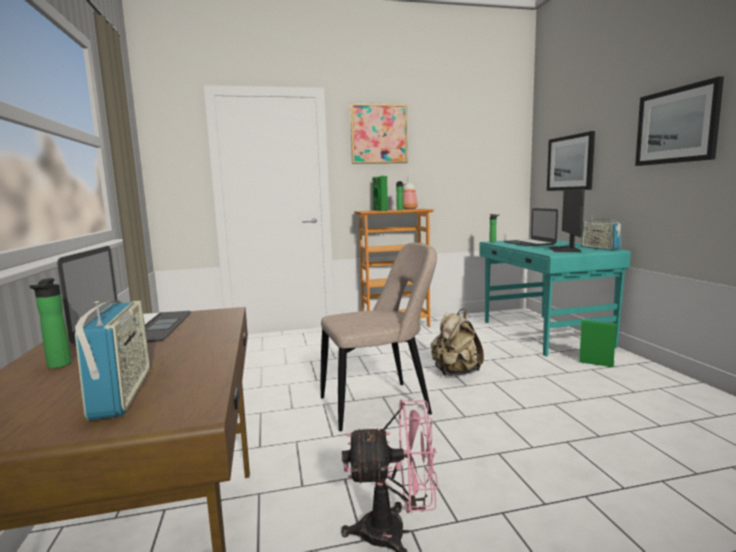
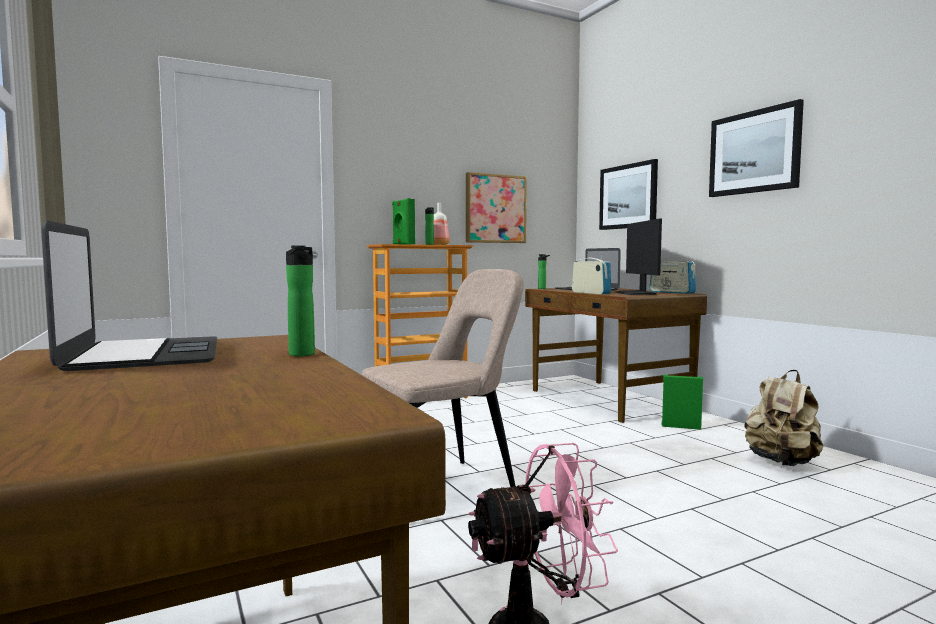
camera: 15 degrees left, 5 degrees down
(58, 366) = (56, 389): bottle -> bottle (302, 355)
(122, 393) = (224, 406): radio -> radio (590, 293)
(378, 134) = (400, 147): picture -> picture (495, 209)
(455, 373) = (524, 446): beige backpack -> beige backpack (782, 462)
(543, 334) = (607, 400): turquoise desk -> brown desk

